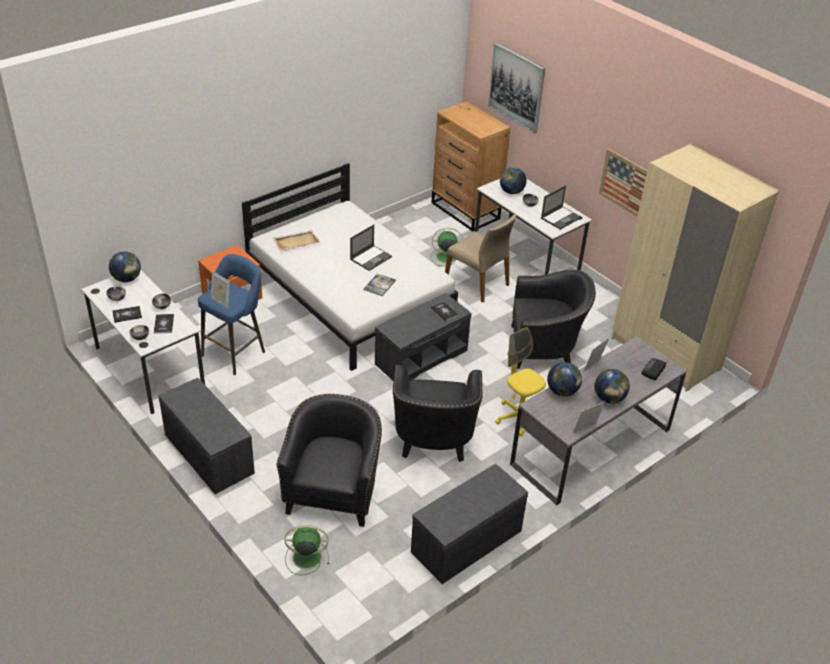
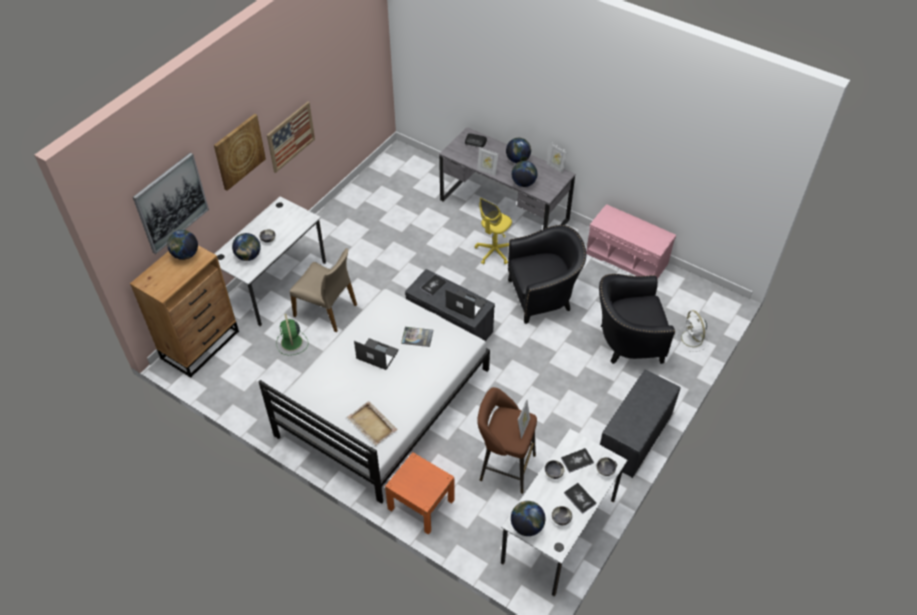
camera: 105 degrees left, 10 degrees up
(236, 352) = (504, 466): blue stool -> brown stool
(305, 557) = (692, 339): green fan -> white fan
(466, 542) = (627, 258): grey bench -> pink bench
(477, 283) = (326, 310): beige chair -> beige chair turned 90 degrees clockwise
(488, 125) = (185, 255): none -> globe
(545, 348) = (403, 250): black armchair -> none
(561, 218) = (284, 216): laptop -> laptop (465, 304)
(580, 126) = (239, 151): none -> picture
(665, 353) = (380, 181): beige wardrobe -> none

